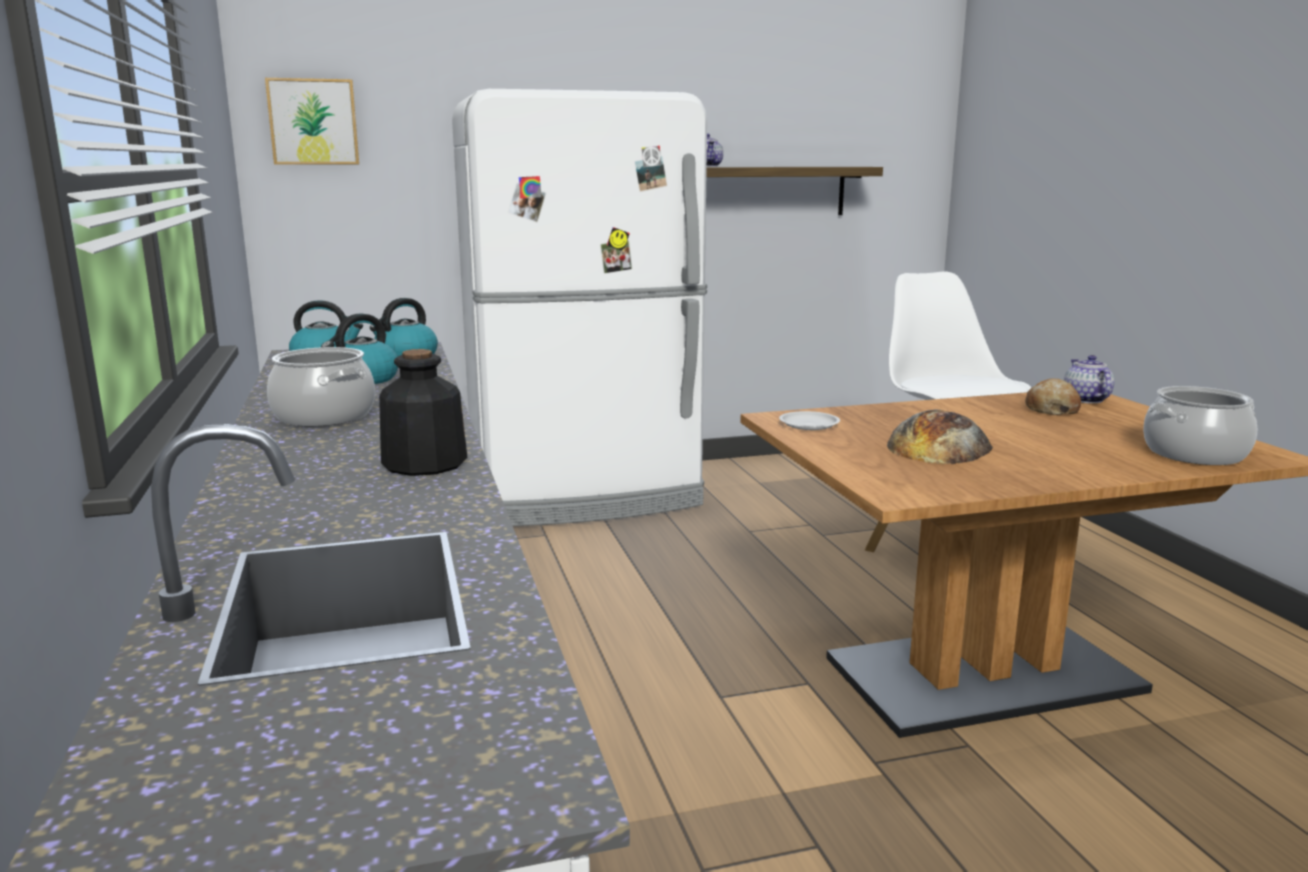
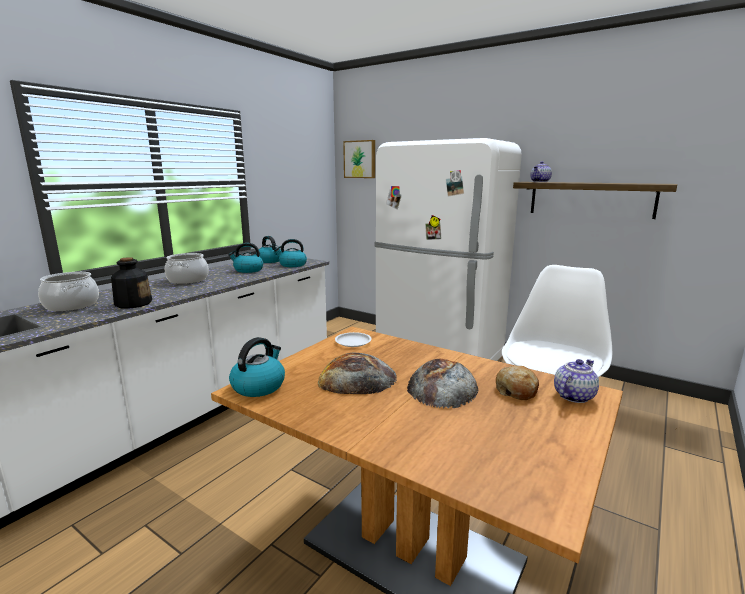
camera: 50 degrees right, 0 degrees up
(897, 486) = (259, 386): none -> kettle
(1009, 426) = (442, 386): none -> bread
(1194, 453) = (483, 467): cooking pot -> cooking pot (72, 305)

